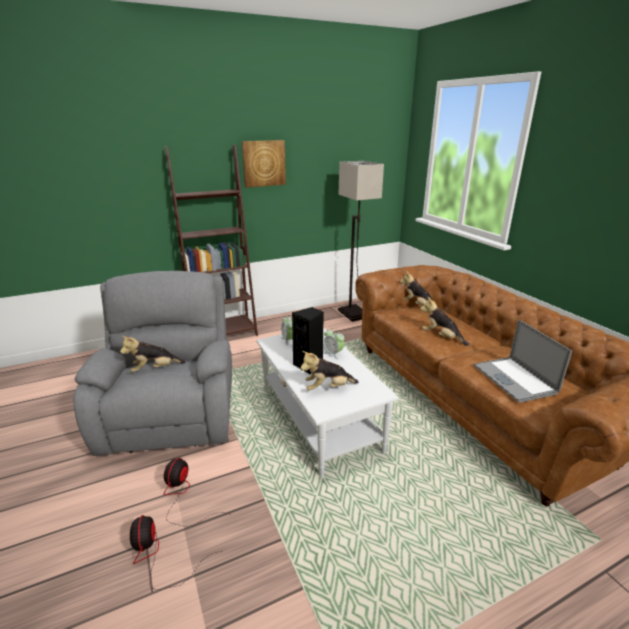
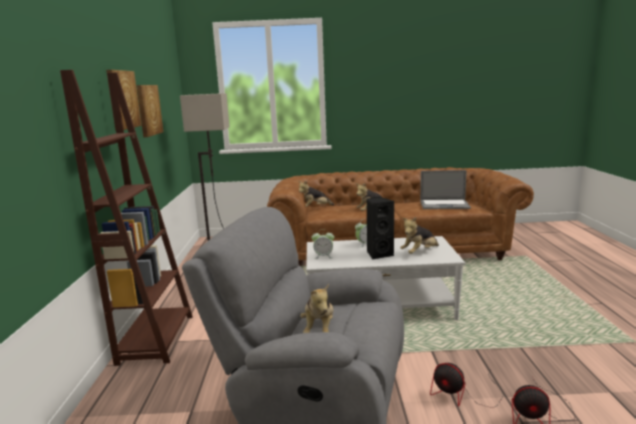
camera: 65 degrees left, 10 degrees down
(312, 171) = (148, 110): none -> picture
(327, 388) = (419, 252): plush toy -> plush toy turned 45 degrees clockwise

